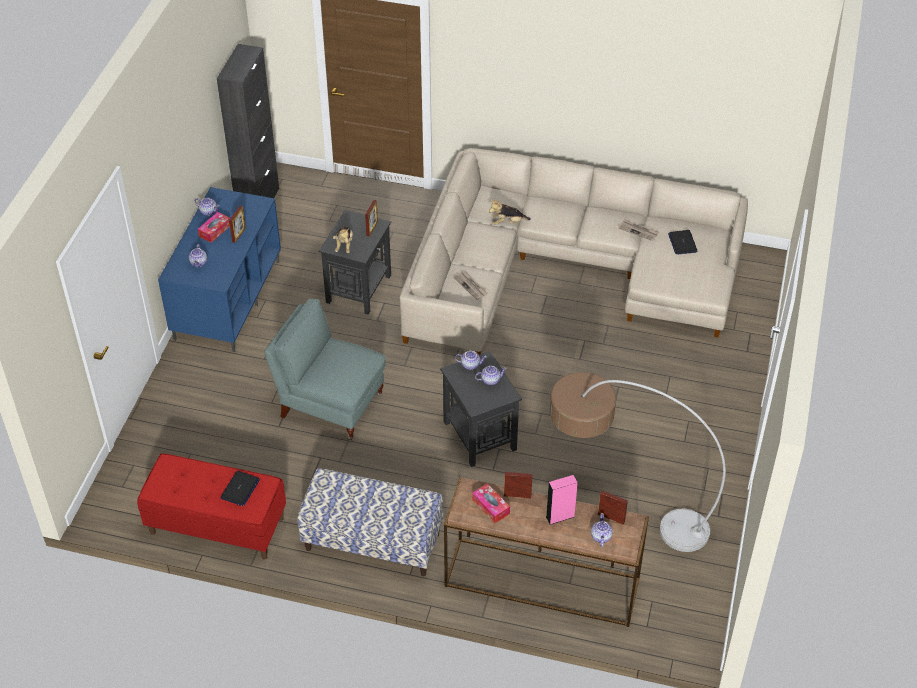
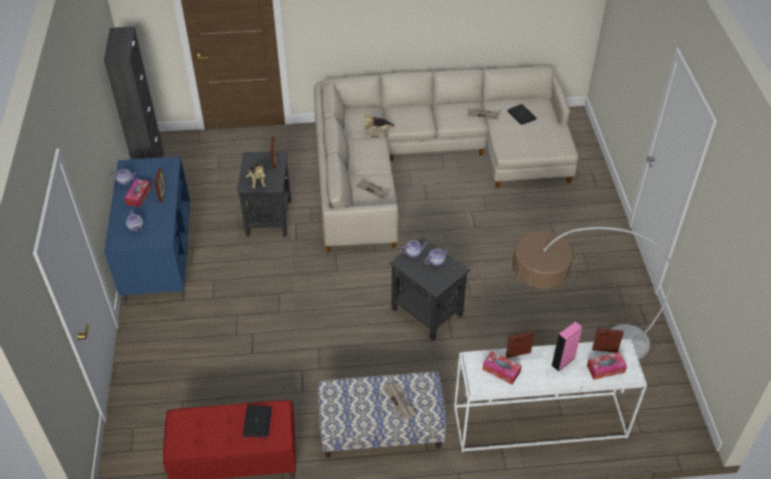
camera: 20 degrees left, 0 degrees up
(331, 405) = (290, 321): grey armchair -> none
(388, 512) = (400, 401): none -> newspaper
(540, 583) = (538, 423): brown console table -> white console table
(600, 537) = (605, 369): teapot -> tissue box

